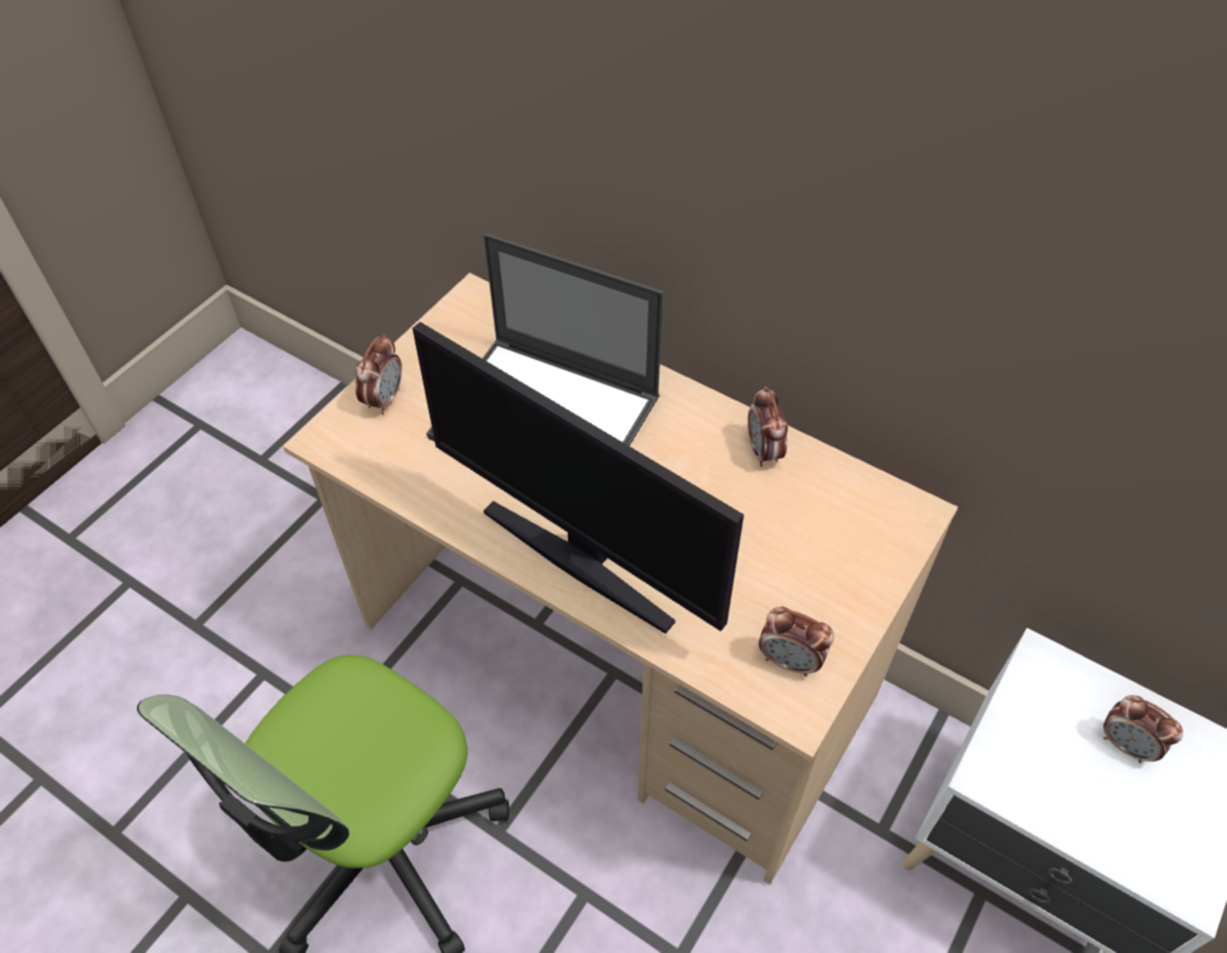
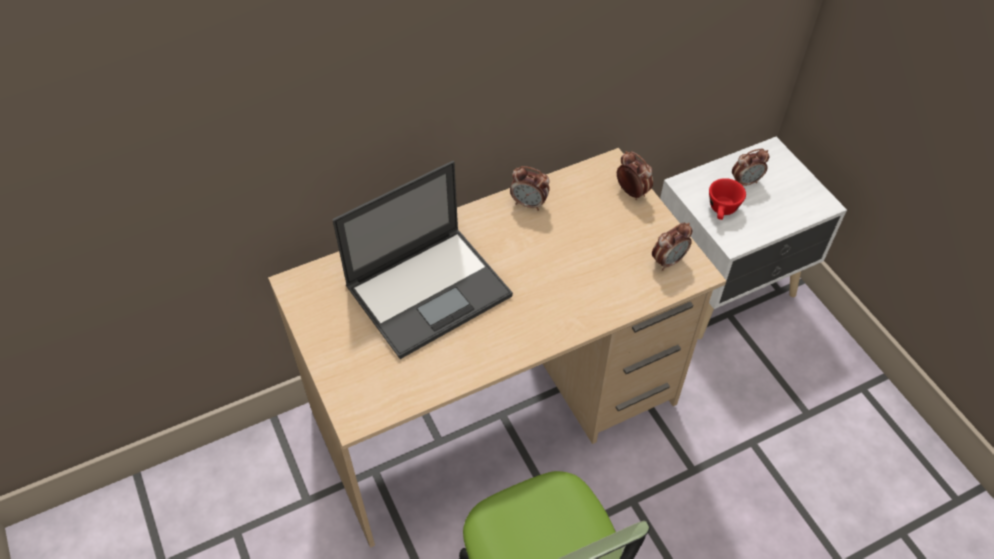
camera: 60 degrees left, 0 degrees up
(384, 399) = (346, 370): alarm clock -> alarm clock (632, 192)
(581, 560) = (547, 321): monitor -> none
(1035, 735) = (722, 211): none -> red cup

